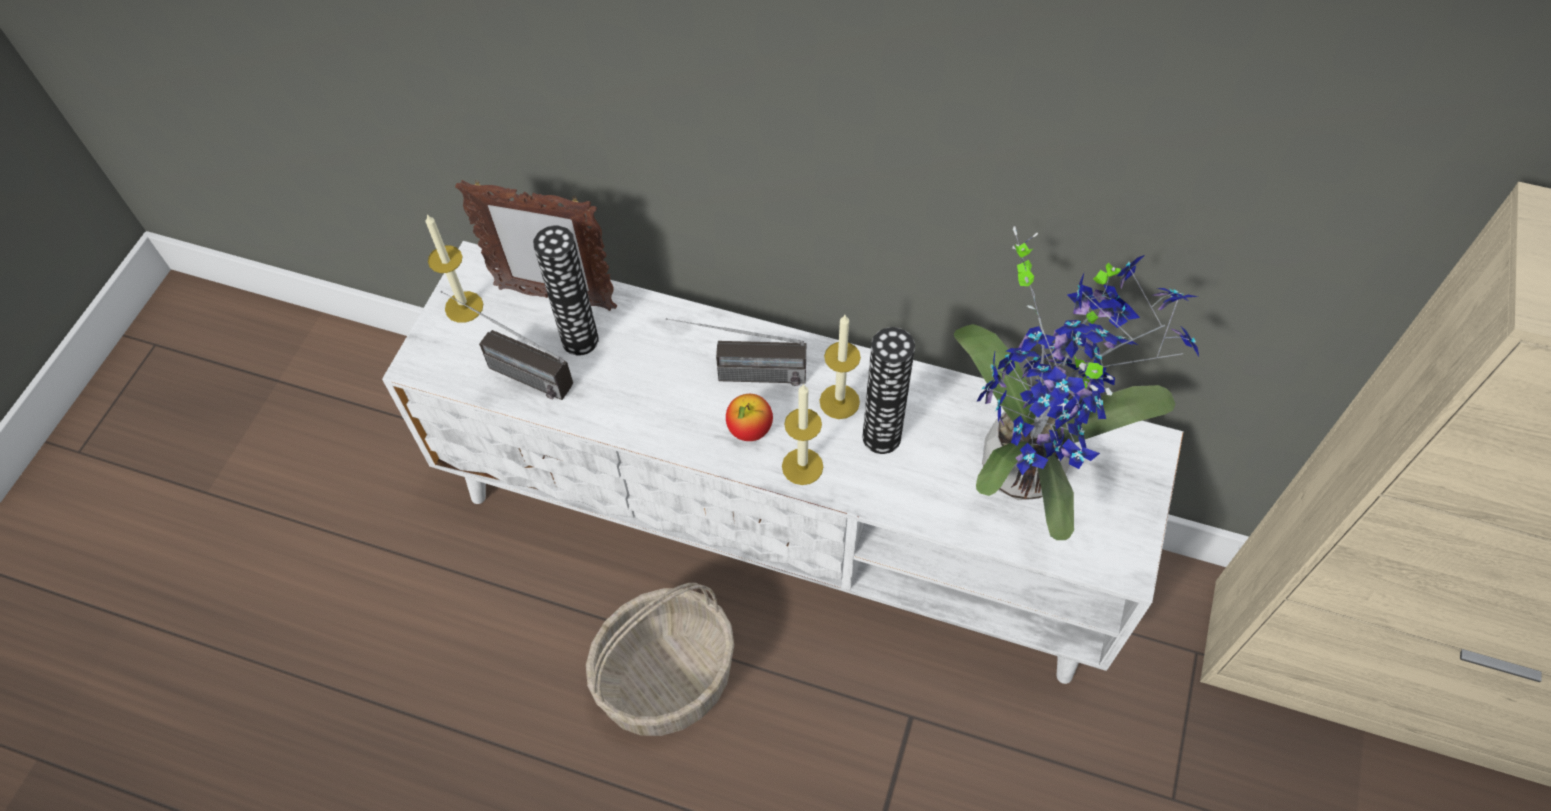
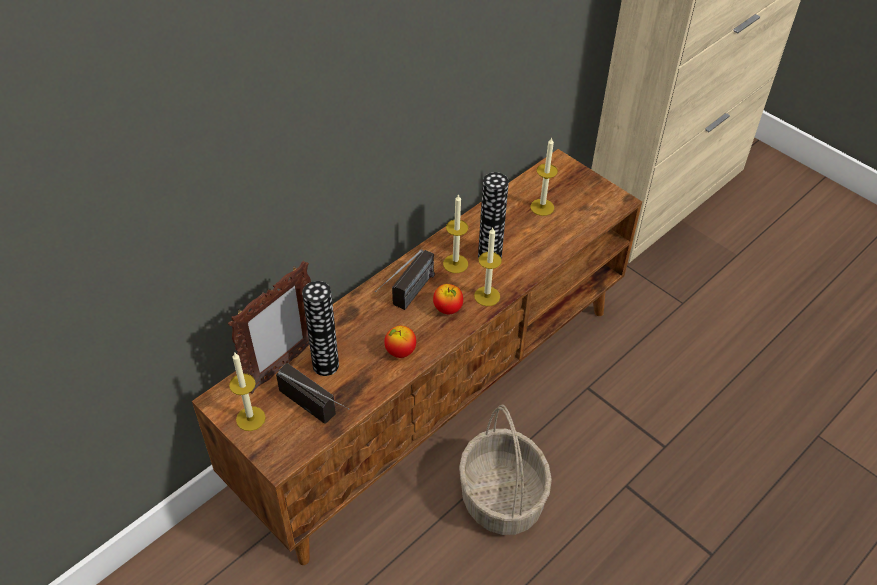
camera: 65 degrees left, 10 degrees down
(509, 369) = (321, 410): radio -> radio turned 105 degrees counterclockwise
(645, 409) = (400, 351): none -> apple
(782, 526) = (436, 395): white tv stand -> brown tv stand
(1031, 463) = (542, 207): potted plant -> candle

